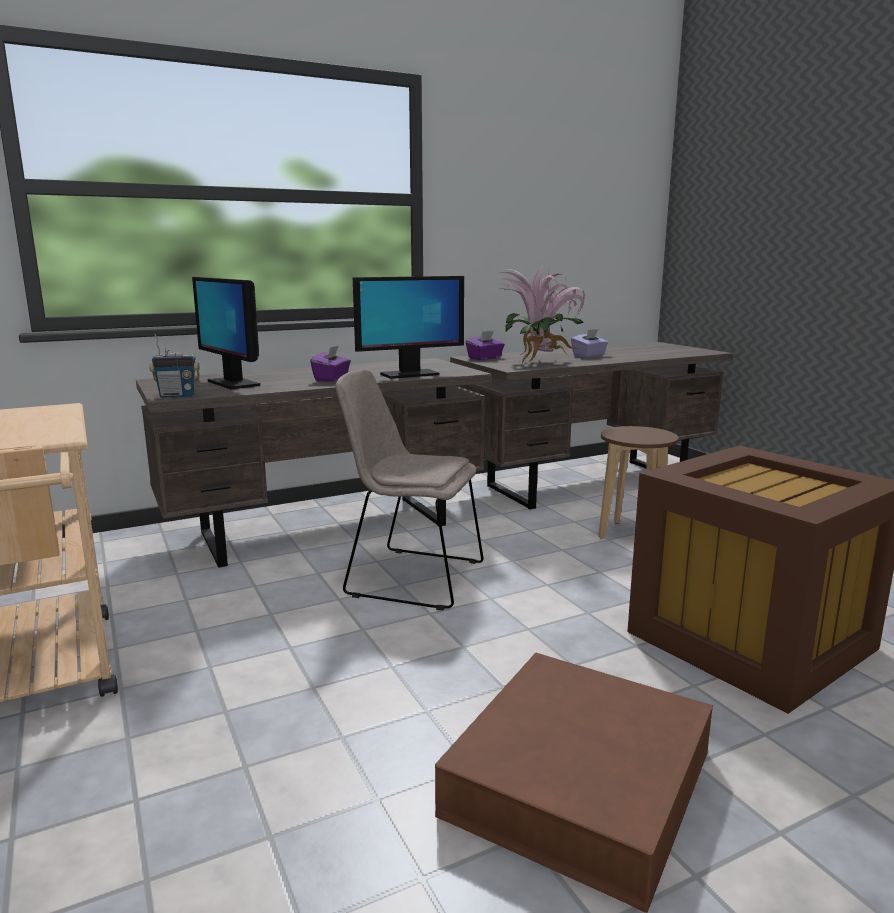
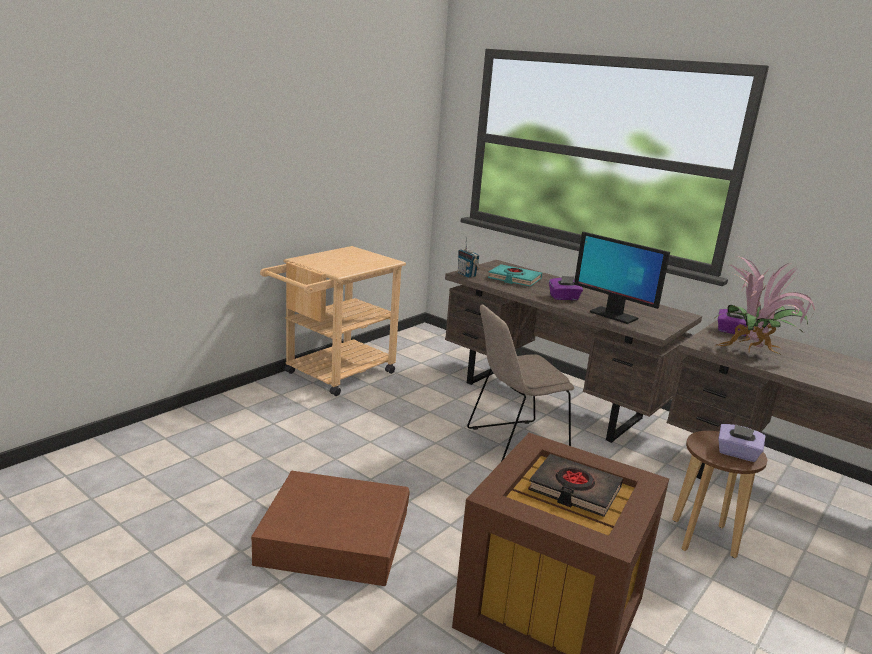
camera: 65 degrees right, 5 degrees up
(233, 383) = (514, 279): monitor -> turquoise book
(410, 577) = (513, 445): beige chair -> beige chair turned 105 degrees counterclockwise
(589, 356) = (834, 372): purple tissue box -> purple tissue box (737, 454)
(760, 483) = (574, 490): none -> black book

